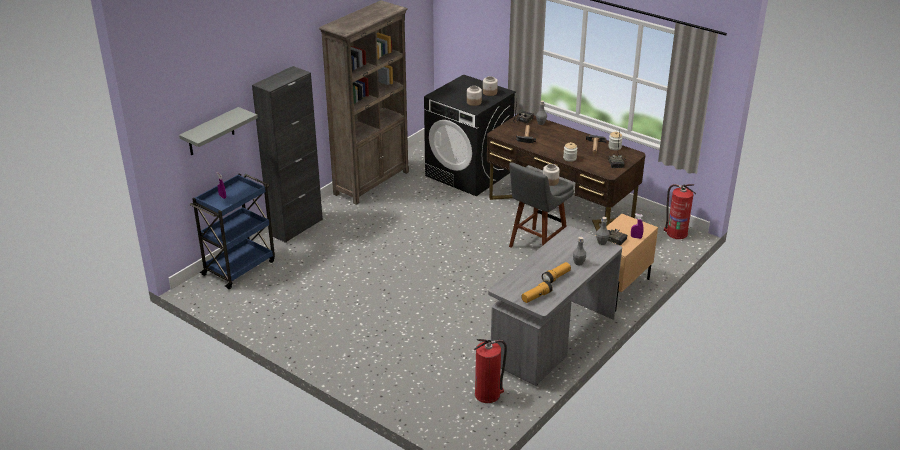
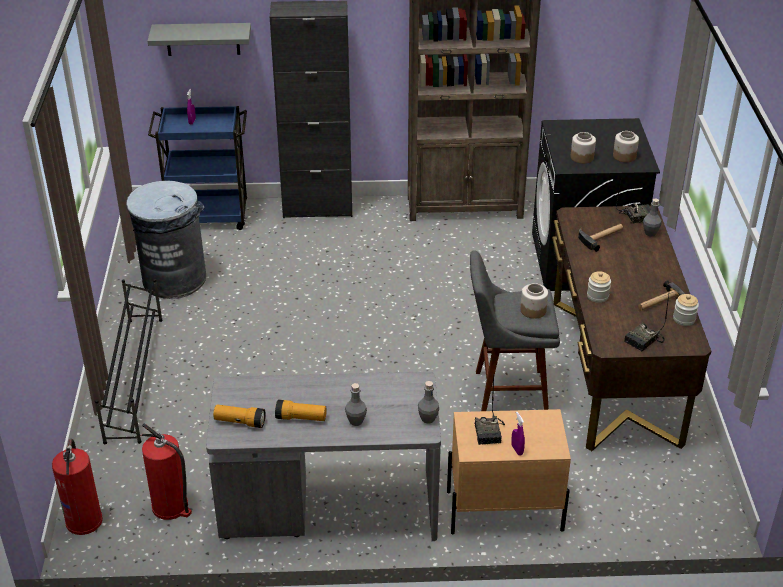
camera: 50 degrees right, 5 degrees up
(283, 306) = (174, 279): none -> grey trash can
(357, 361) = (135, 377): none -> black shoe rack
(676, 233) = (708, 504): fire extinguisher -> fire extinguisher (84, 520)

